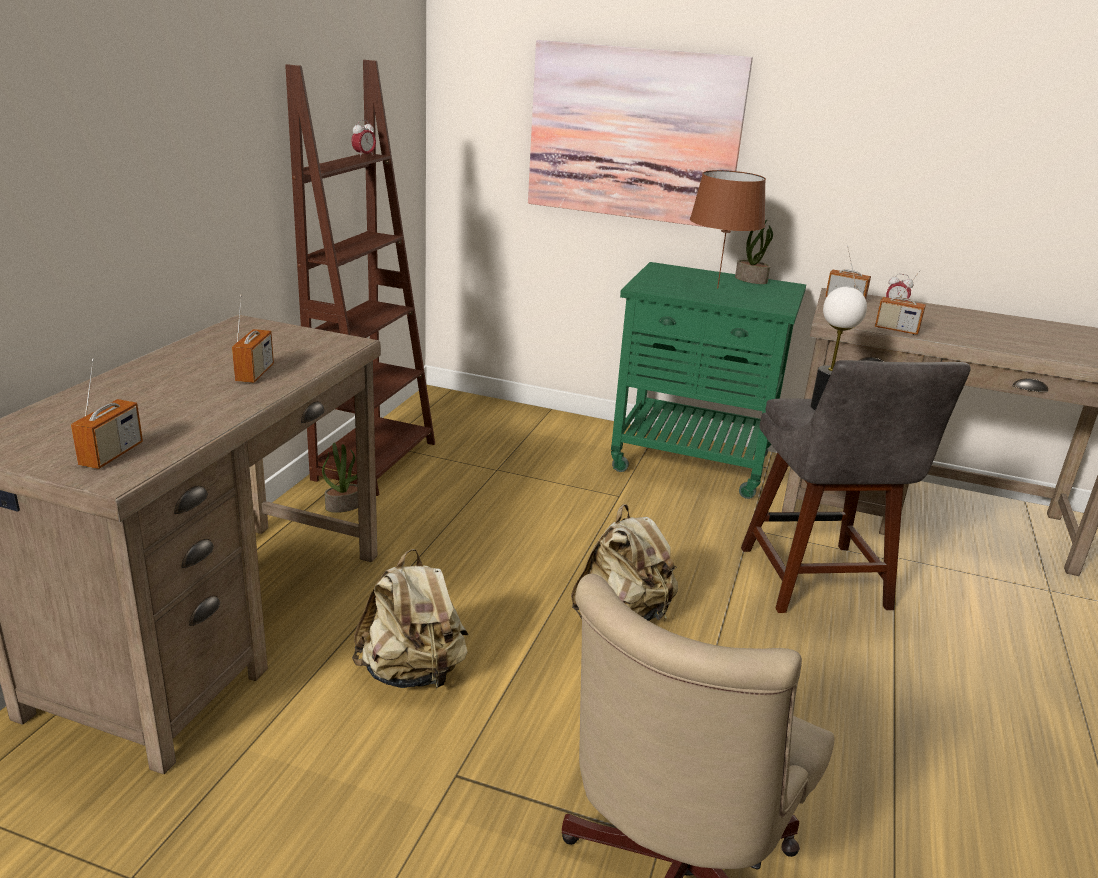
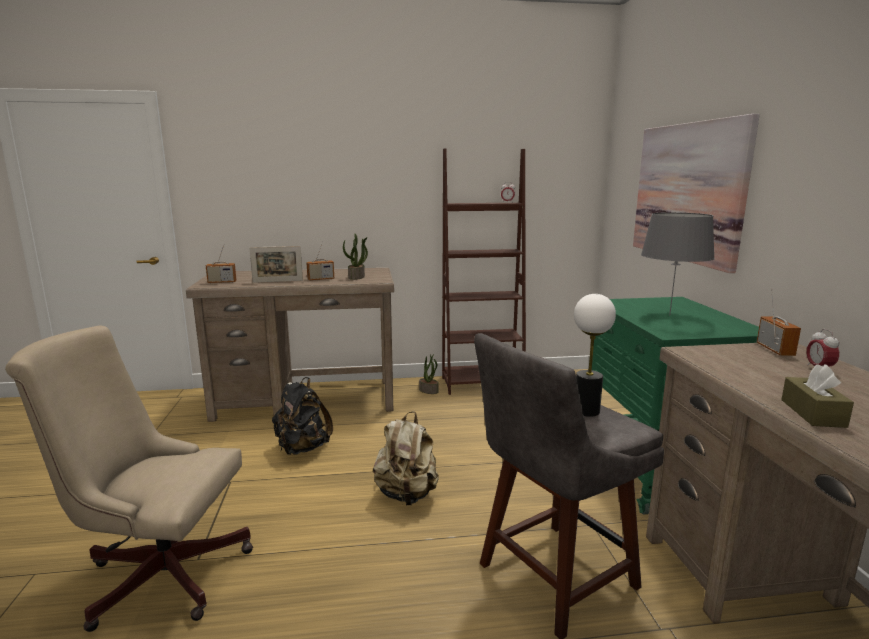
camera: 65 degrees right, 10 degrees down
(207, 406) = (277, 281): none -> picture frame
(412, 673) = (302, 448): beige backpack -> black backpack
(717, 288) = (670, 315): brown table lamp -> grey table lamp
(751, 280) = (728, 320): potted plant -> potted plant (356, 277)
(896, 330) = (731, 373): radio -> none
(983, 341) = (812, 413): none -> brown tissue box

